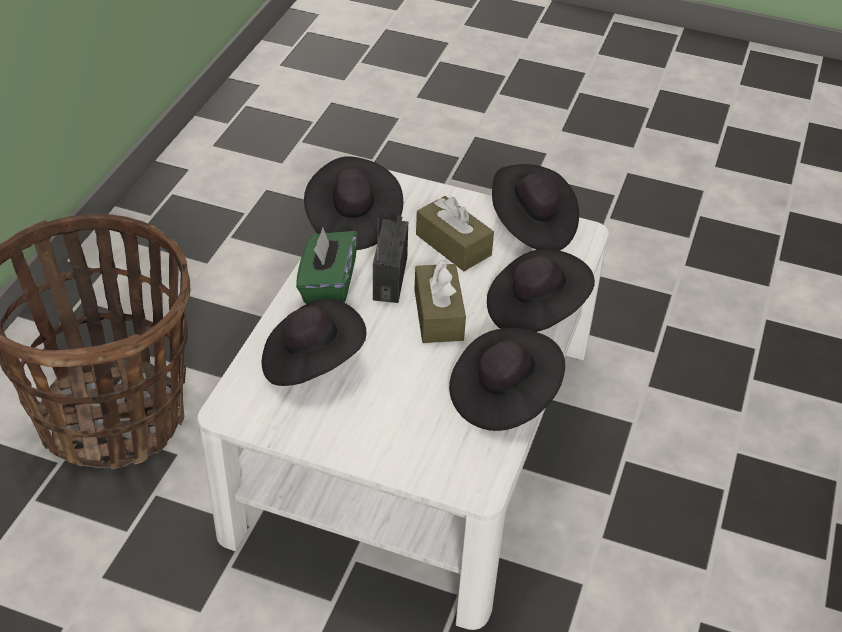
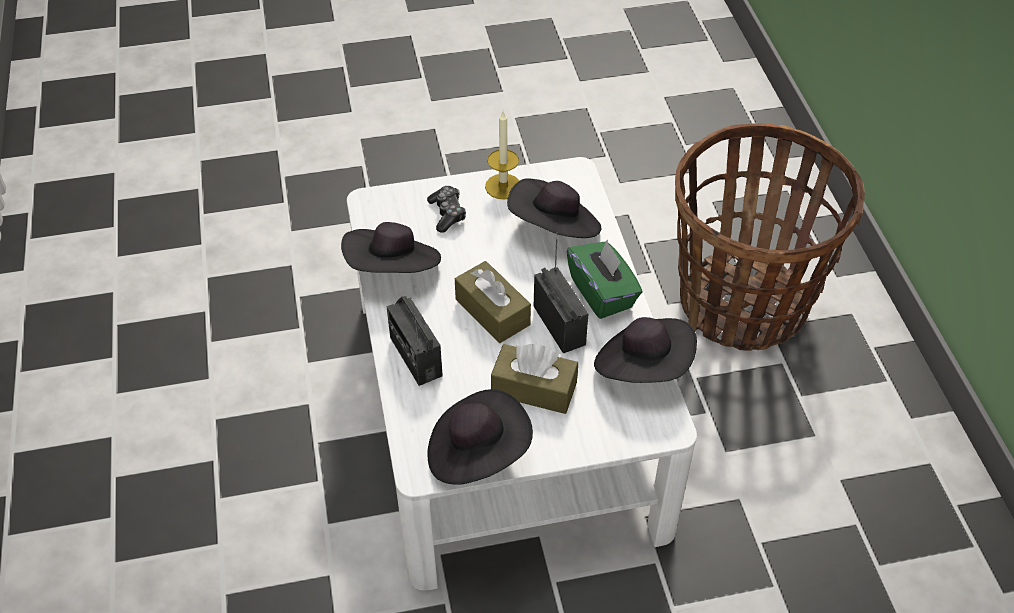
camera: 150 degrees right, 5 degrees up
(320, 432) = (503, 186): none -> candle
(405, 430) = (447, 214): none -> game controller
(535, 310) = (415, 357): black hat -> radio

